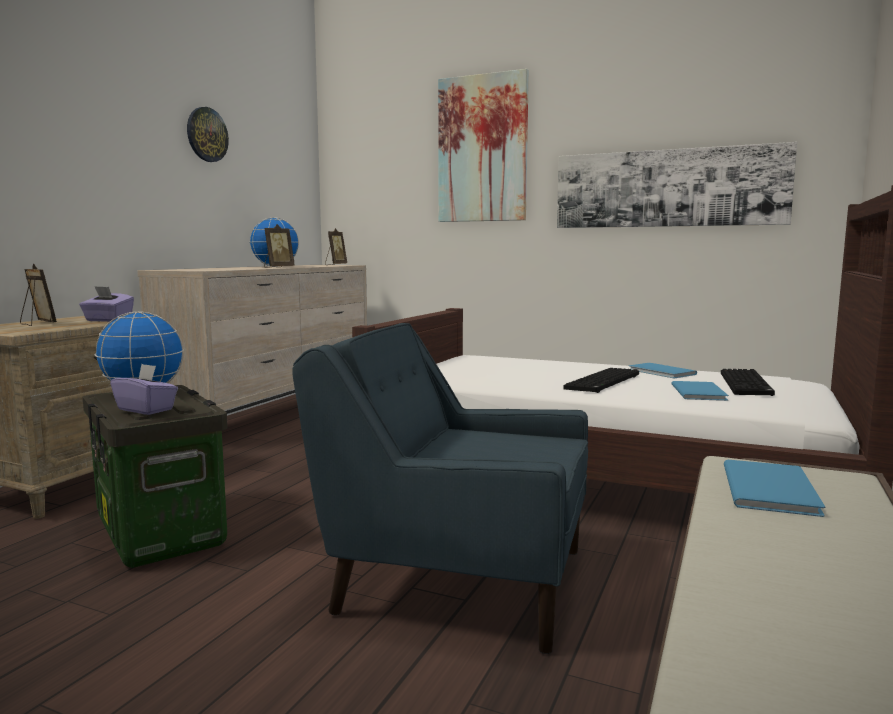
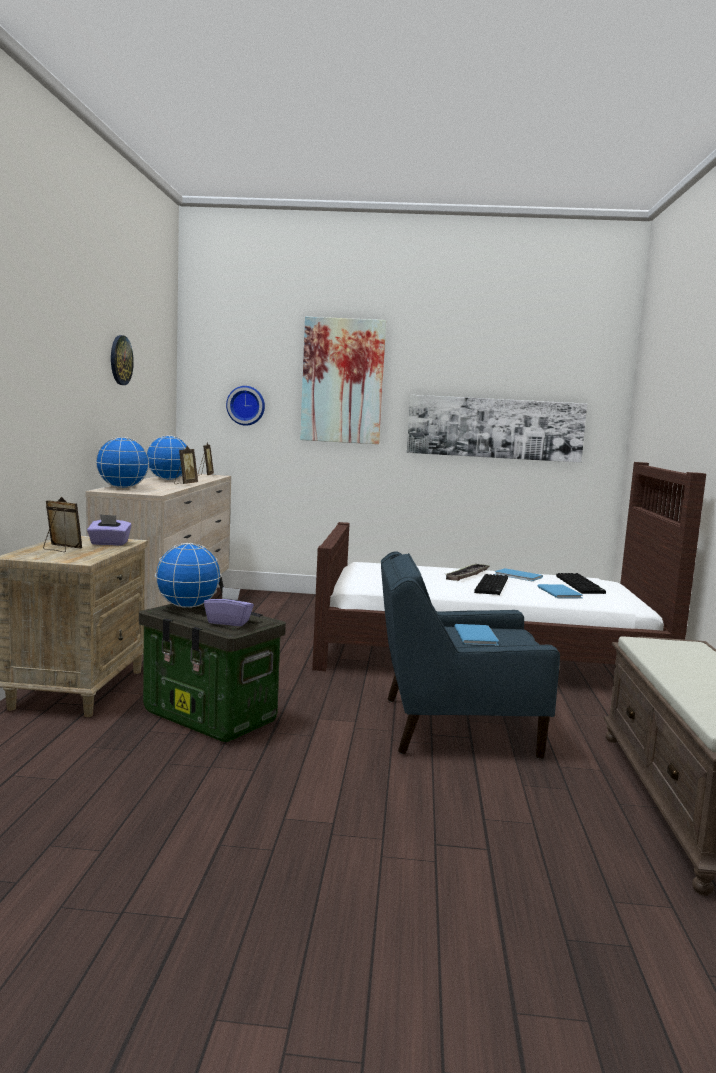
camera: 20 degrees left, 0 degrees up
(190, 269) = (122, 488): none -> globe
(384, 188) = (246, 405): none -> wall clock
(587, 370) = (467, 575): none -> tray
(772, 488) = (668, 652): blue book -> blue book (477, 636)

